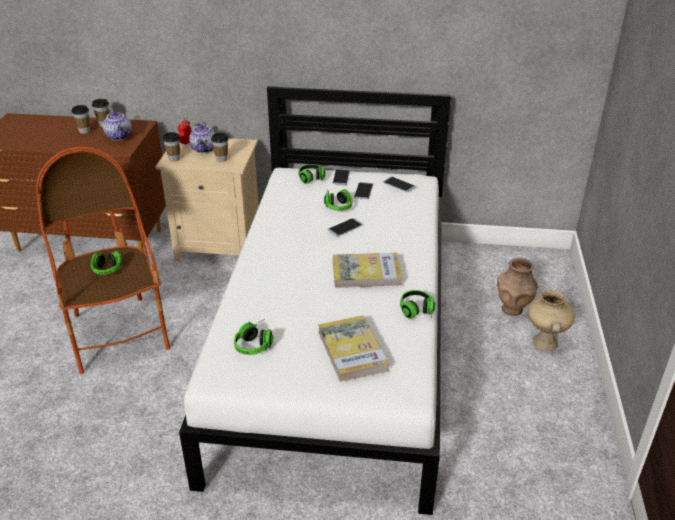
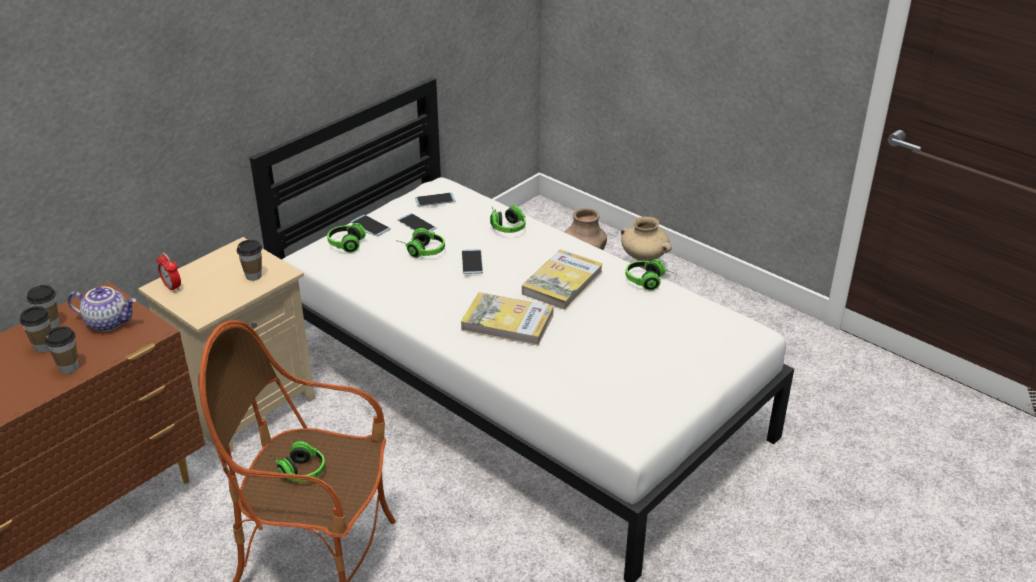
camera: 55 degrees left, 0 degrees up
(174, 158) = (200, 309): cup -> cup (69, 367)
(204, 149) = (210, 279): teapot -> none
(256, 343) = (603, 390): headphones -> headphones (506, 225)
(352, 351) = (669, 339): book -> book (507, 322)

